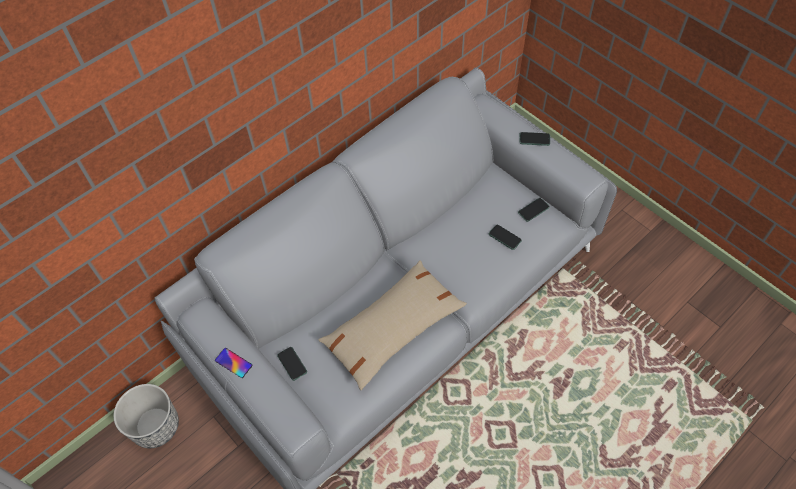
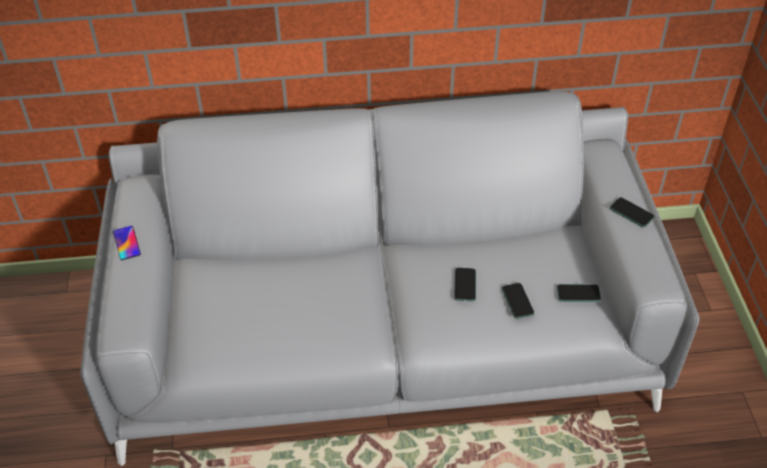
camera: 35 degrees right, 10 degrees down
(155, 425) = (67, 300): planter -> none
(292, 364) = (190, 289): phone -> phone (465, 285)
(392, 329) = (314, 317): beige pillow -> none

